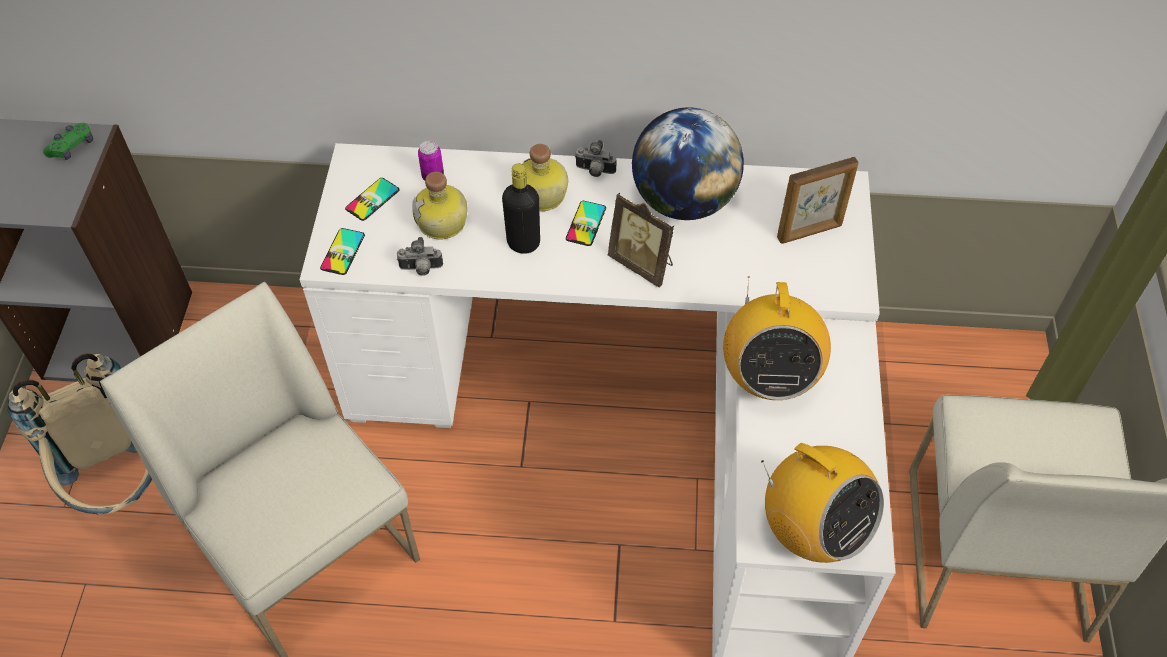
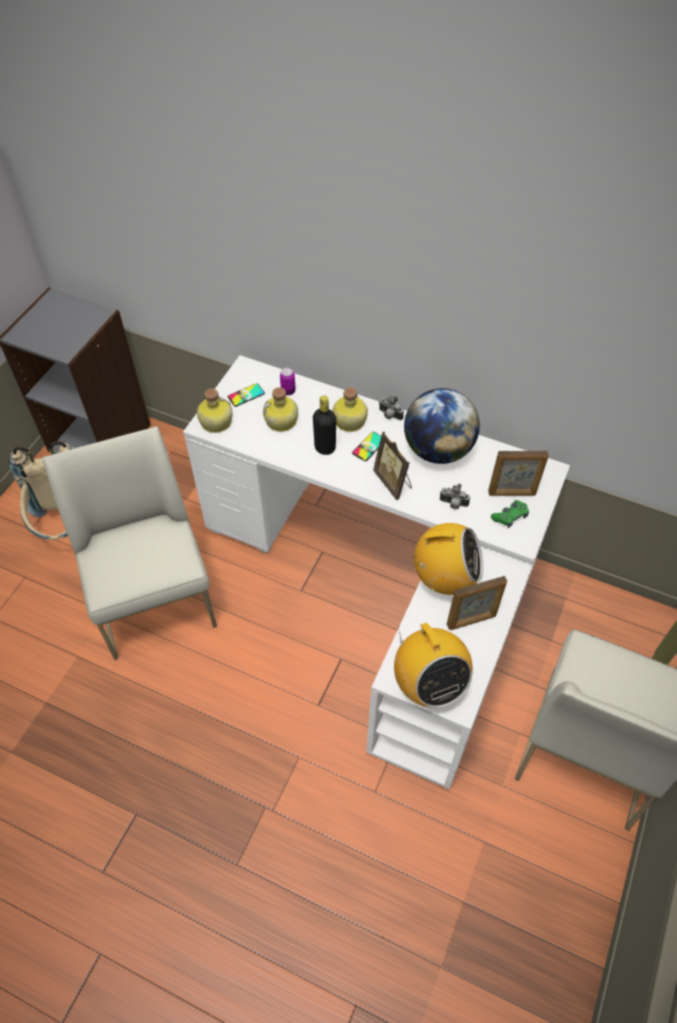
camera: 20 degrees right, 0 degrees up
(72, 147) = (88, 317): green game controller -> green game controller (510, 517)
(343, 252) = (215, 422): phone -> bottle
(421, 269) = (256, 446): camera -> camera (453, 504)
(769, 377) = (445, 578): radio -> radio turned 105 degrees counterclockwise
(830, 424) = (471, 620): none -> picture frame

